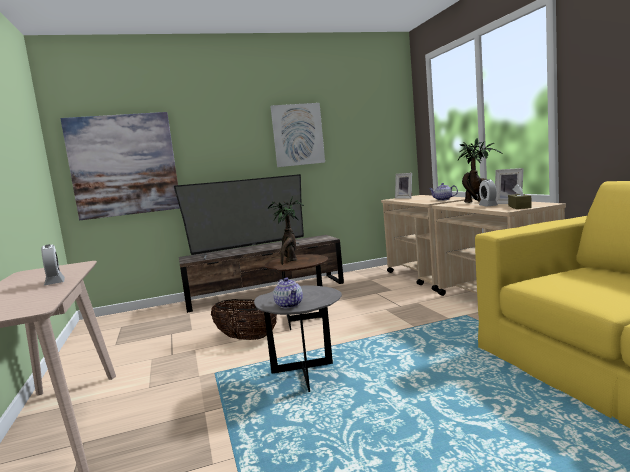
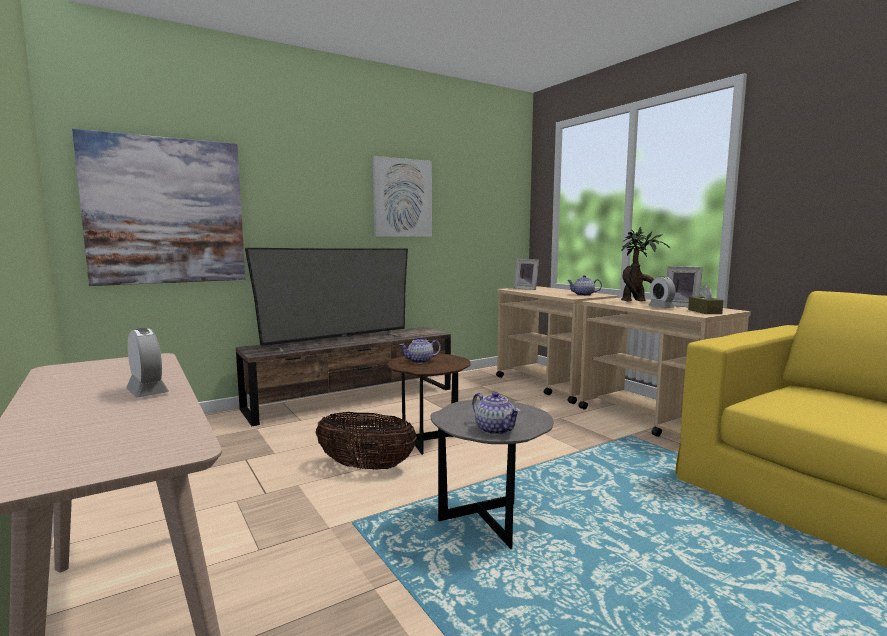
camera: 15 degrees left, 0 degrees up
(290, 260) = (420, 361): potted plant -> teapot

